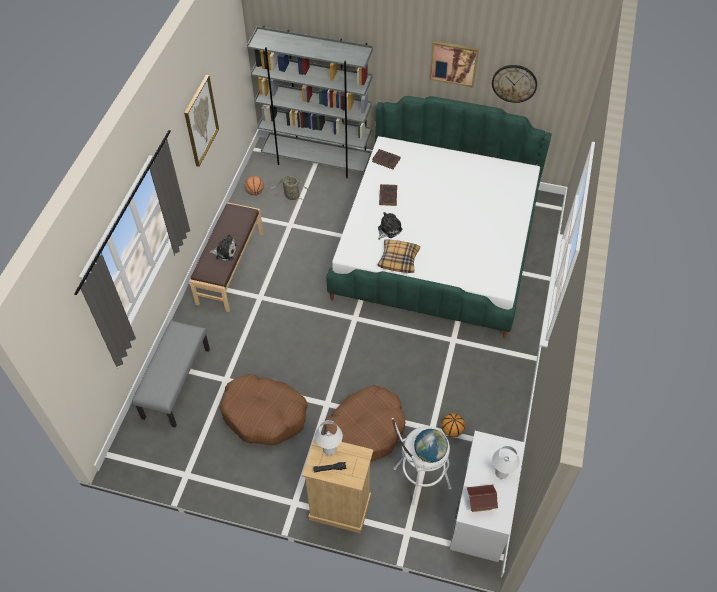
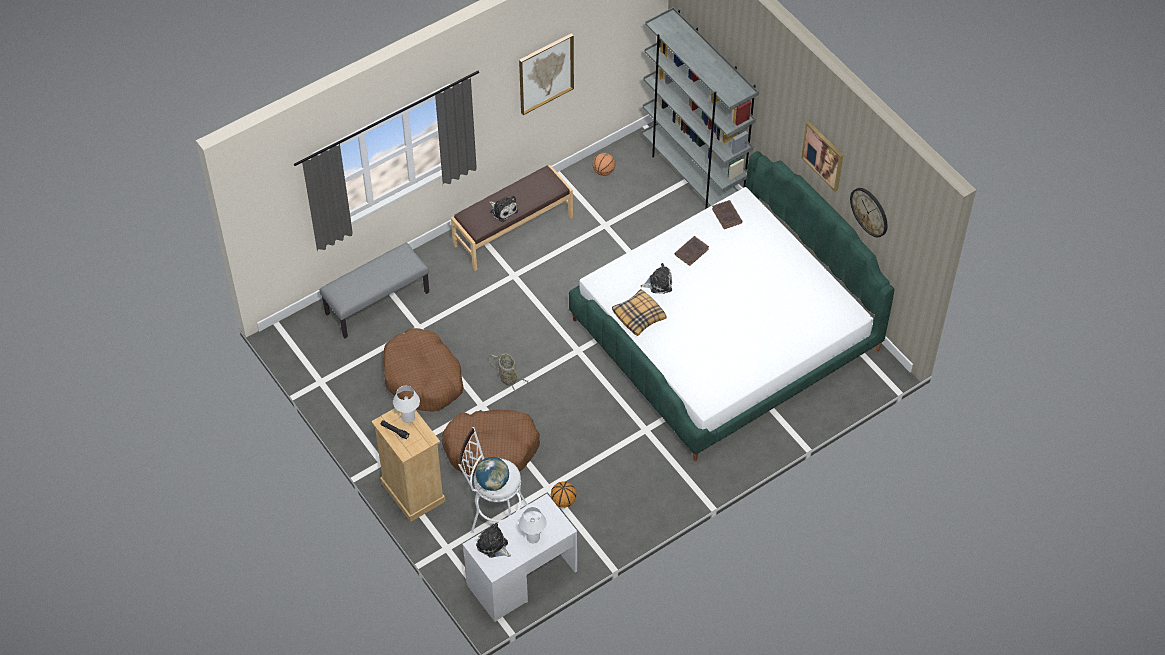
camera: 40 degrees right, 0 degrees up
(290, 196) = (633, 197): basket -> basket (507, 377)
(480, 503) = (493, 545): toy house -> plush toy

